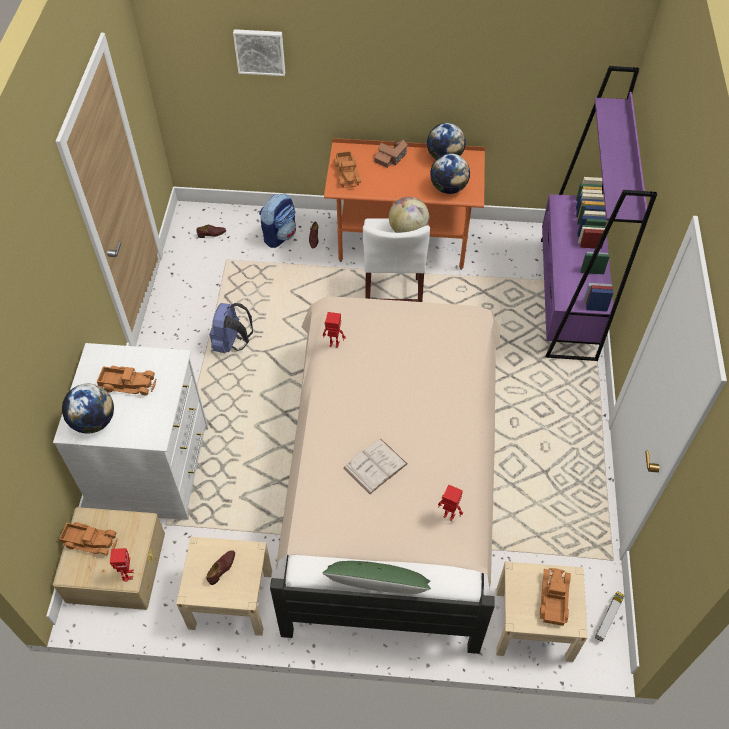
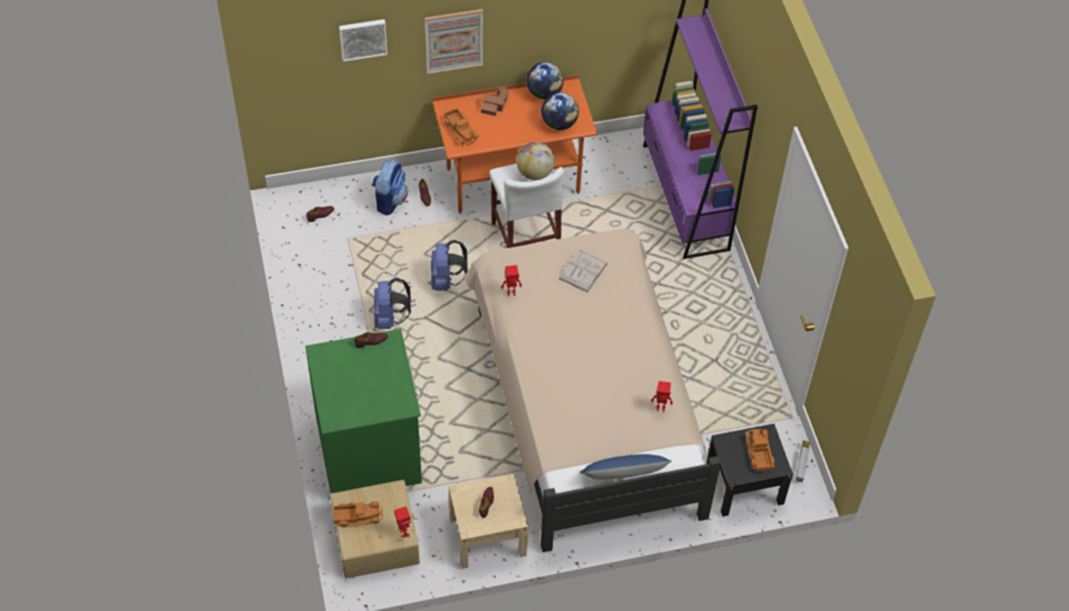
camera: 20 degrees left, 0 degrees up
(94, 421) = (348, 408): globe -> none
(128, 383) = (361, 370): toy truck -> none
(153, 356) = (371, 342): none -> brown shoe
(154, 469) = (370, 449): white dresser -> green dresser
(301, 321) = (446, 280): none -> blue backpack
(356, 76) = (454, 41): none -> picture
(375, 466) = (587, 385): white book -> white book (583, 271)
(377, 586) = (623, 476): green pillow -> blue pillow
(533, 624) = (744, 485): beige nightstand -> black nightstand

